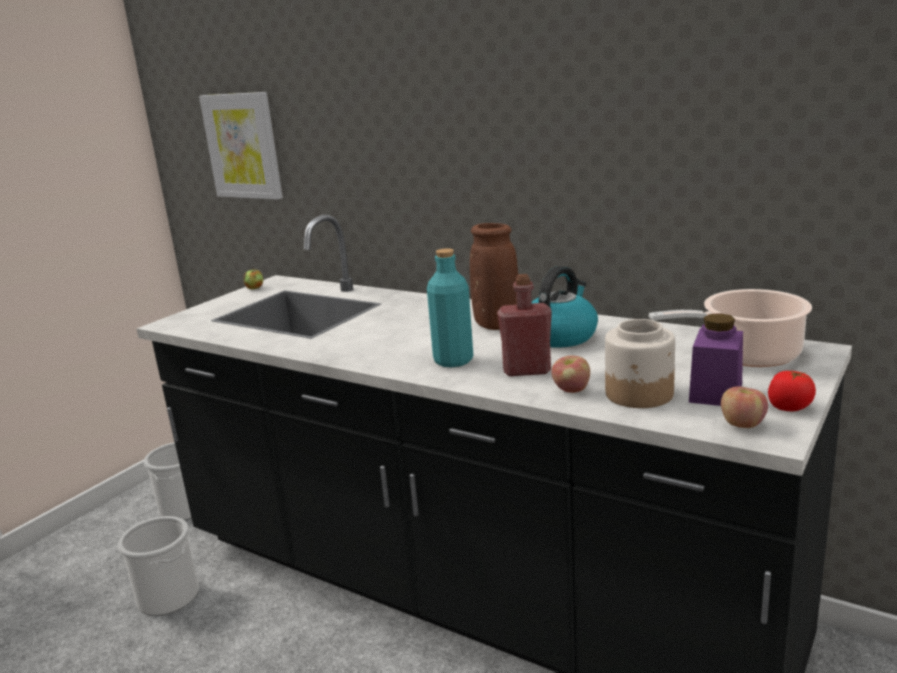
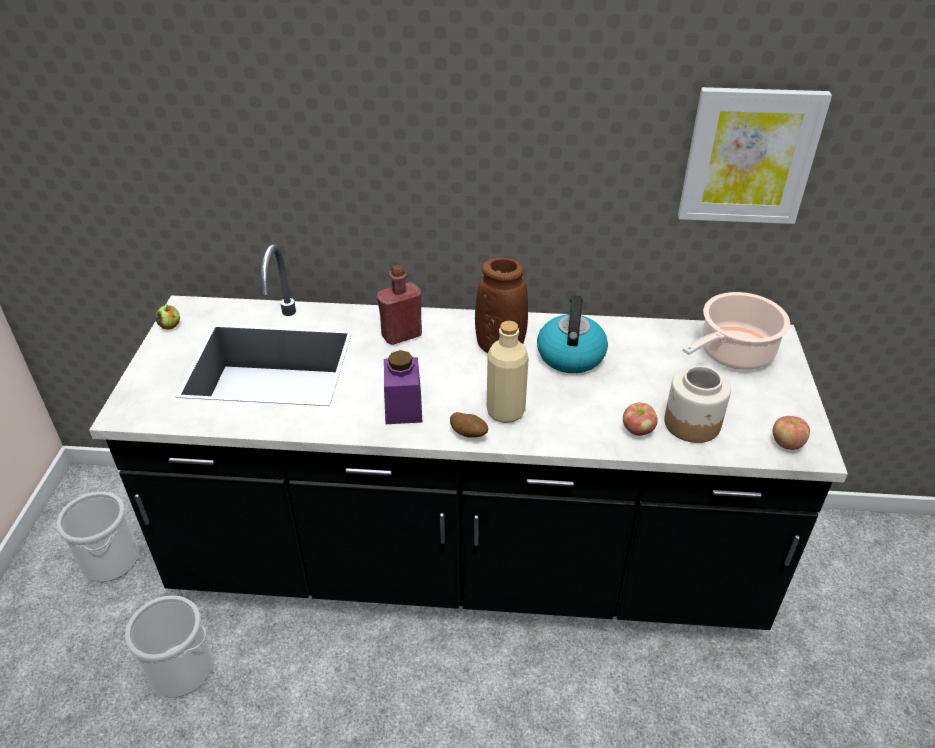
camera: 30 degrees left, 20 degrees up
(243, 146) = (105, 152): picture -> picture (749, 156)
(403, 368) = (469, 434): none -> potato
(453, 360) = (505, 412): turquoise bottle -> beige bottle
(526, 370) = (581, 412): red bottle -> red bottle (401, 335)
(715, 393) = (744, 408): purple jar -> purple jar (403, 407)
(790, 407) = (803, 414): tomato -> none

